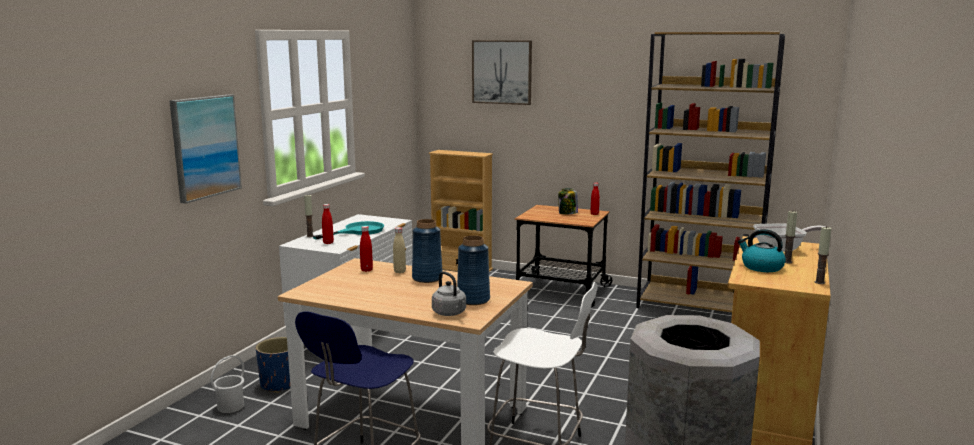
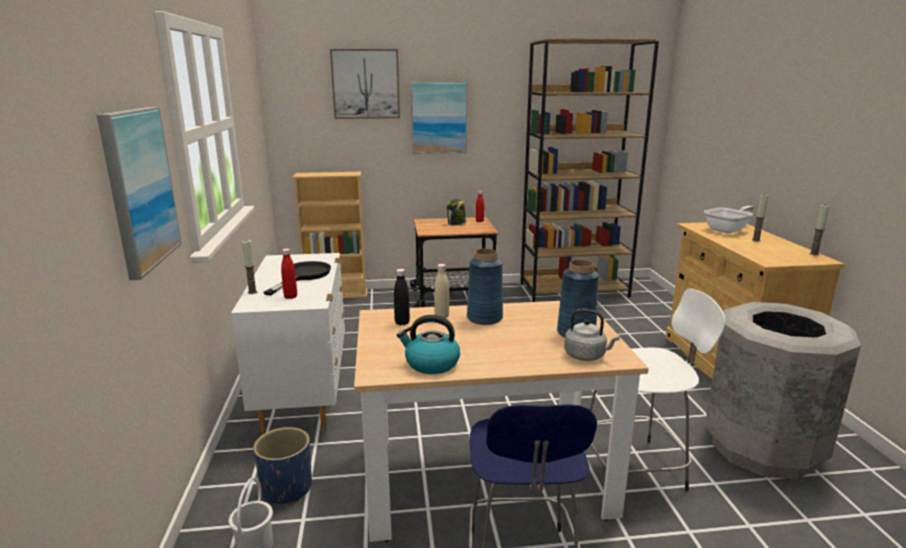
camera: 30 degrees left, 5 degrees up
(358, 231) = (302, 276): turquoise frying pan -> black frying pan
(366, 270) = (402, 322): red bottle -> black bottle
(568, 106) = (439, 118): none -> picture
(761, 267) = (752, 248): kettle -> kettle (431, 364)

